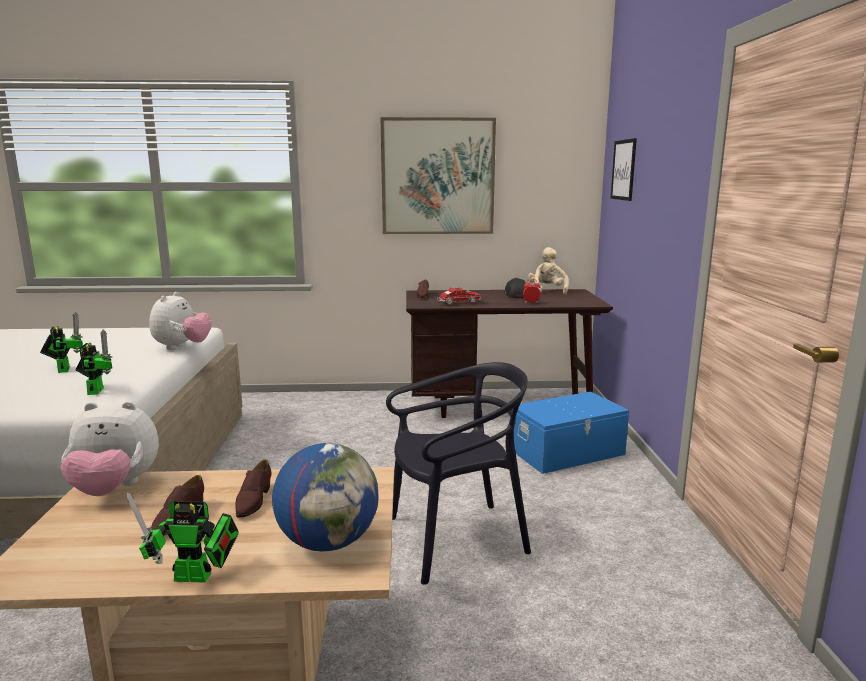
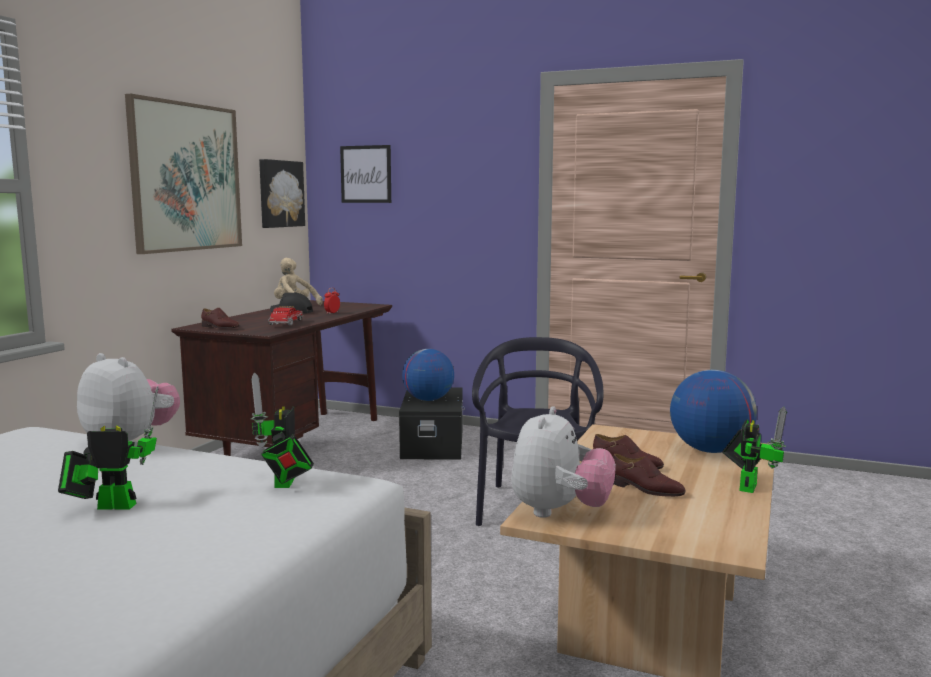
camera: 65 degrees left, 5 degrees down
(96, 390) = (284, 484): toy robot -> toy robot turned 105 degrees counterclockwise
(557, 189) = (280, 194): none -> picture
(560, 406) = (428, 400): none -> globe
(567, 452) = (434, 443): blue storage box -> black storage box

